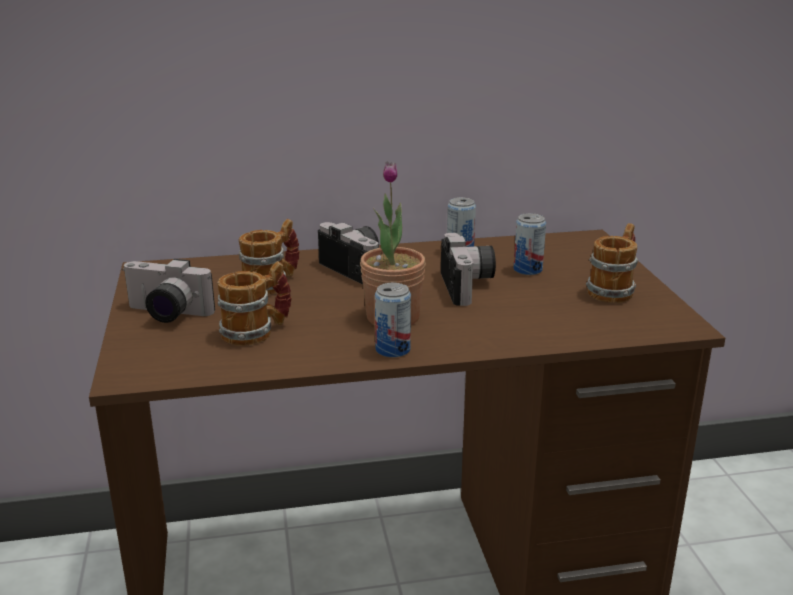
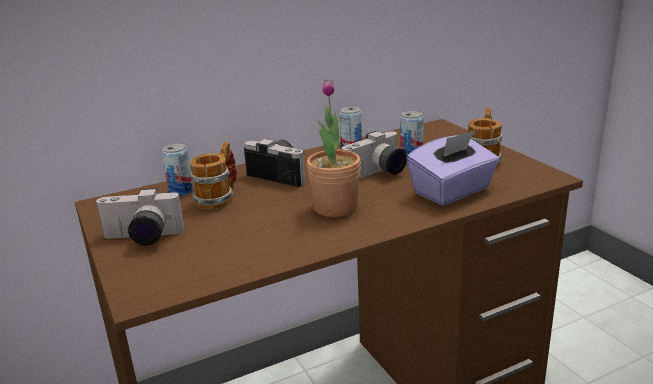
camera: 15 degrees left, 0 degrees up
(257, 332) = (232, 239): mug -> none
(393, 350) = (353, 232): can -> can (181, 191)
(469, 286) = (377, 174): camera -> camera turned 75 degrees clockwise
(545, 322) = (452, 191): none -> purple tissue box

